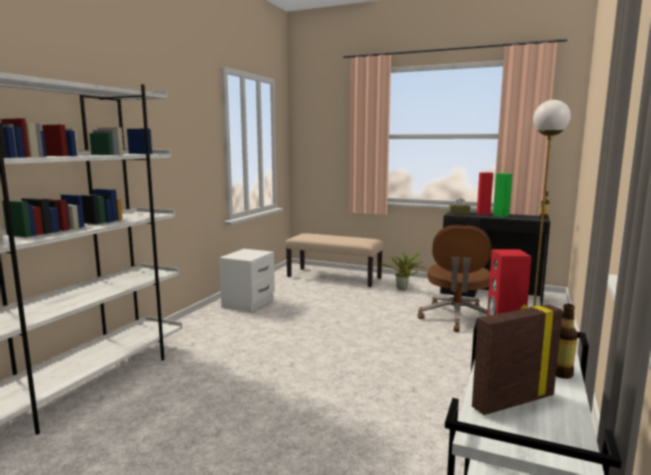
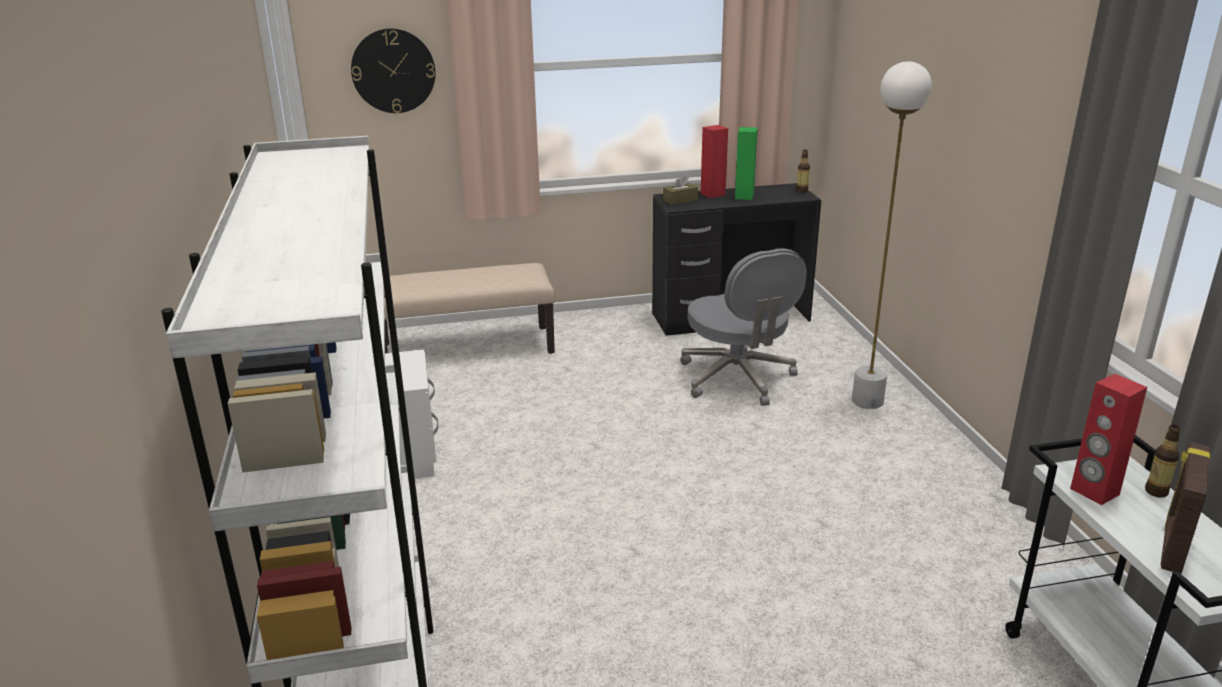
camera: 35 degrees left, 15 degrees up
(326, 135) = (393, 71): none -> wall clock
(403, 289) = (604, 342): potted plant -> none
(456, 318) = (738, 379): brown office chair -> grey office chair

